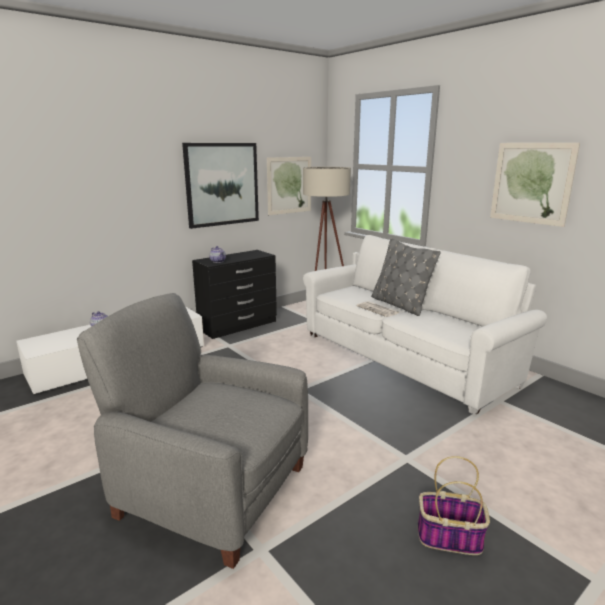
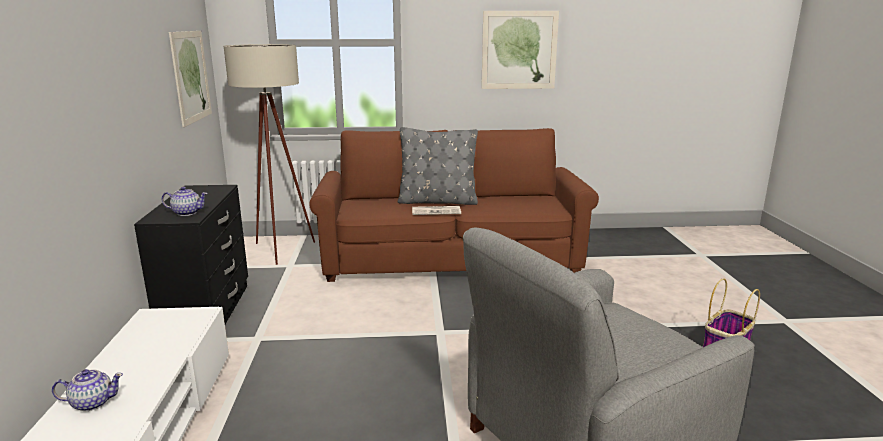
camera: 55 degrees left, 0 degrees up
(222, 184) = (138, 81): picture -> none
(407, 356) = (451, 258): white sofa -> brown sofa

